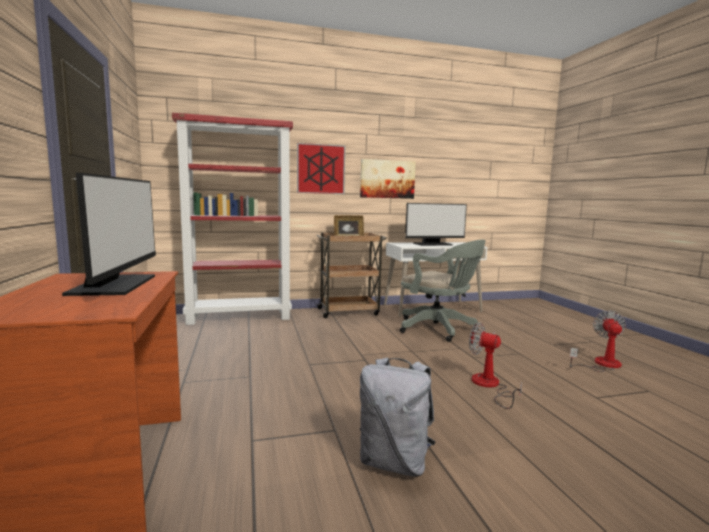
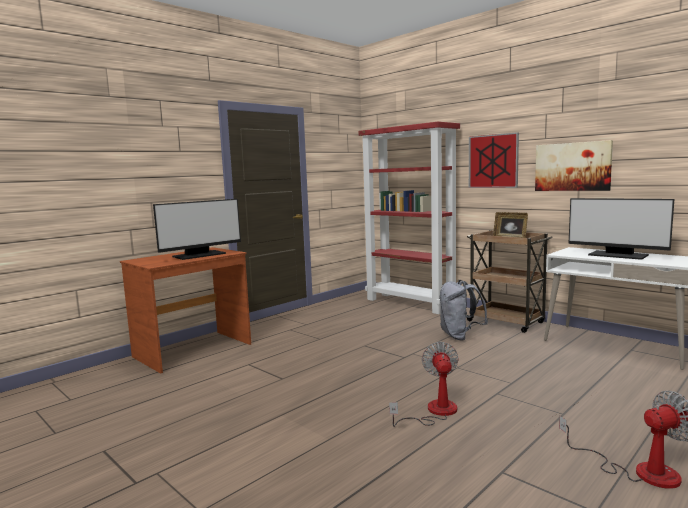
camera: 60 degrees right, 0 degrees up
(394, 462) = (263, 403): grey backpack -> grey backpack (460, 336)
(439, 329) = (549, 363): grey office chair -> none

